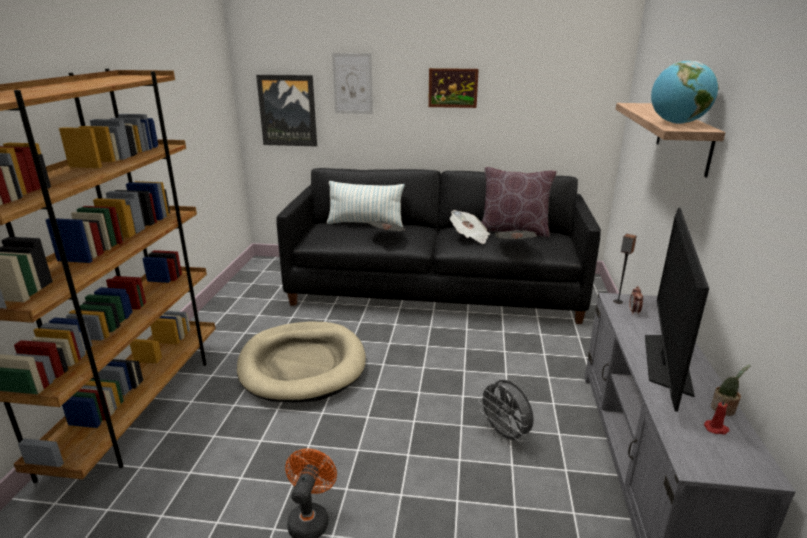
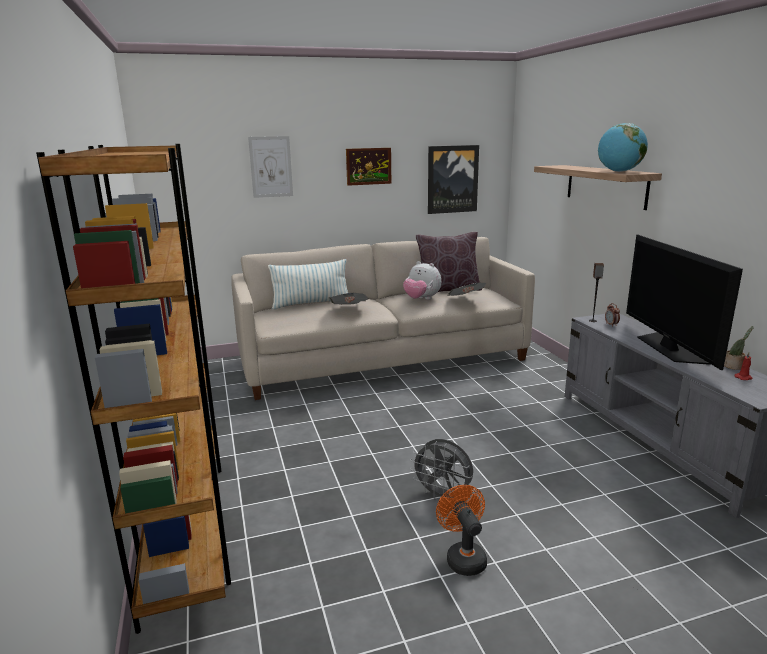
camera: 25 degrees left, 5 degrees down
(288, 110) = (200, 199): picture -> picture (452, 179)
(302, 365) = (324, 445): beige dog bed -> none
(435, 290) = (383, 359): black sofa -> beige sofa
(469, 237) = (421, 299): newspaper -> plush toy
(505, 435) = (549, 450): grey fan -> grey fan (443, 496)

